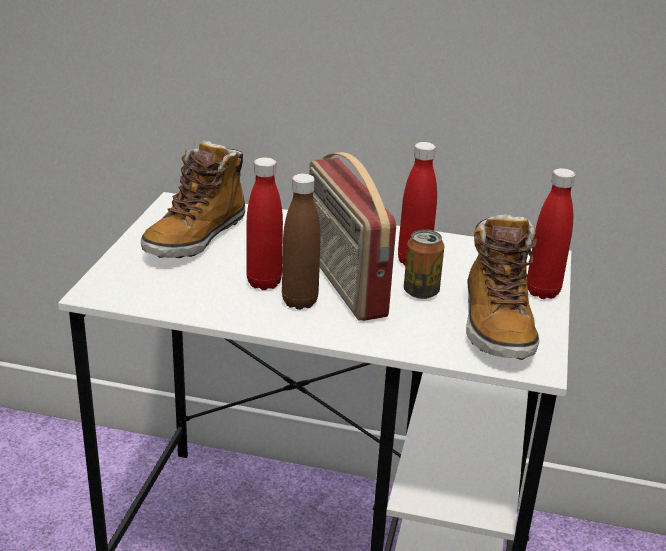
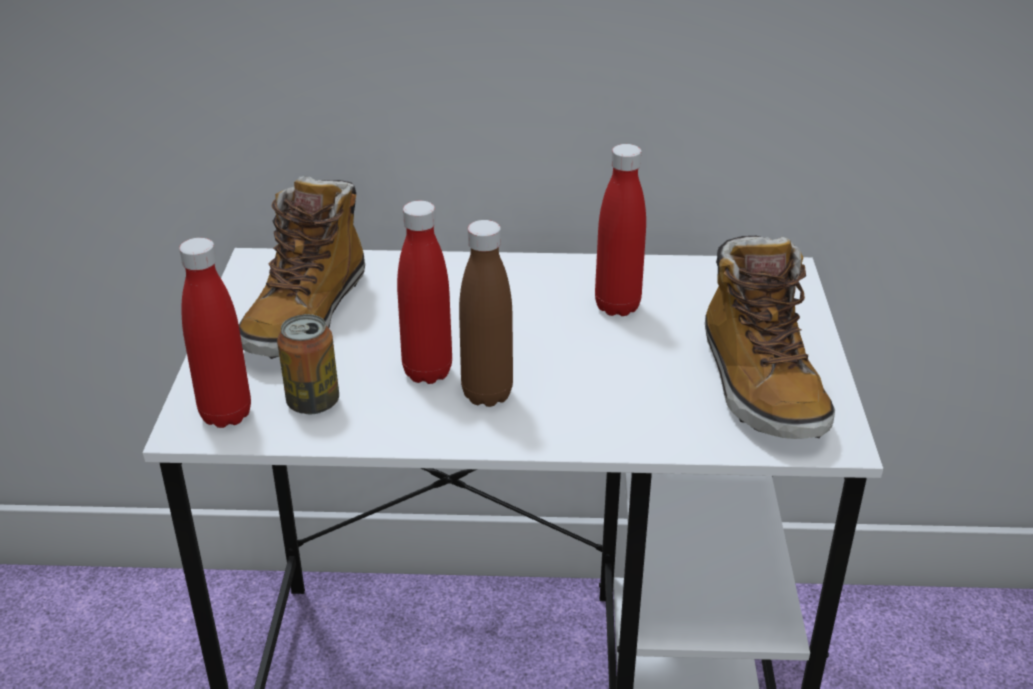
camera: 10 degrees left, 5 degrees up
(343, 283) = (535, 354): radio -> none
(421, 292) = (643, 351): can -> can (313, 402)
(542, 292) = (800, 326): red bottle -> red bottle (226, 414)

